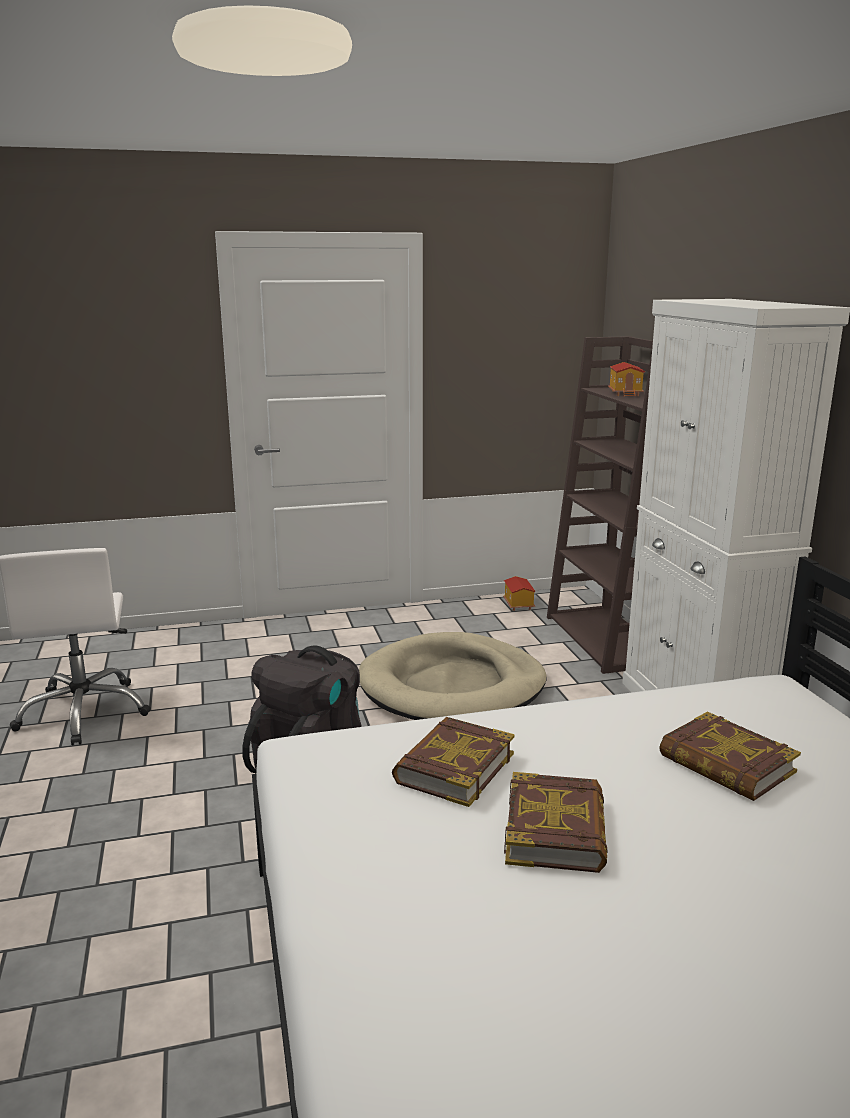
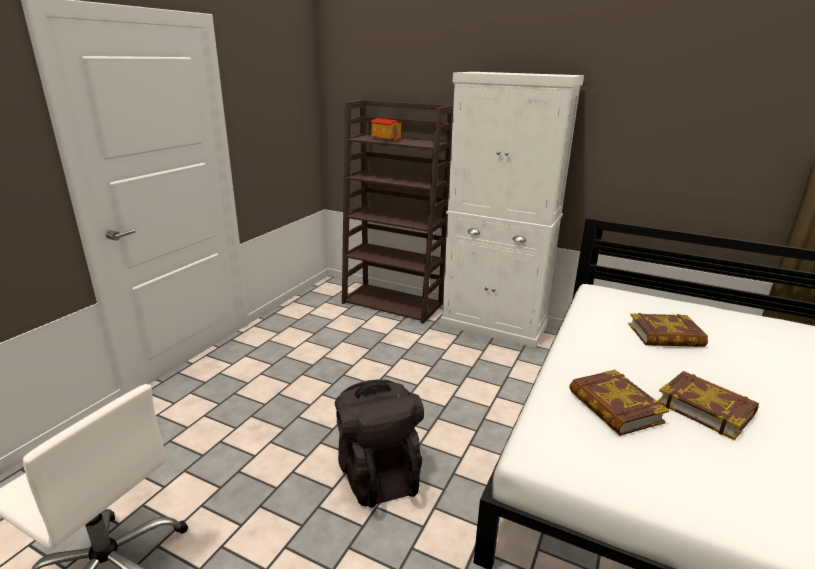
camera: 50 degrees left, 5 degrees up
(452, 686) = (367, 371): beige dog bed -> none
(518, 604) = (312, 302): toy house -> none

